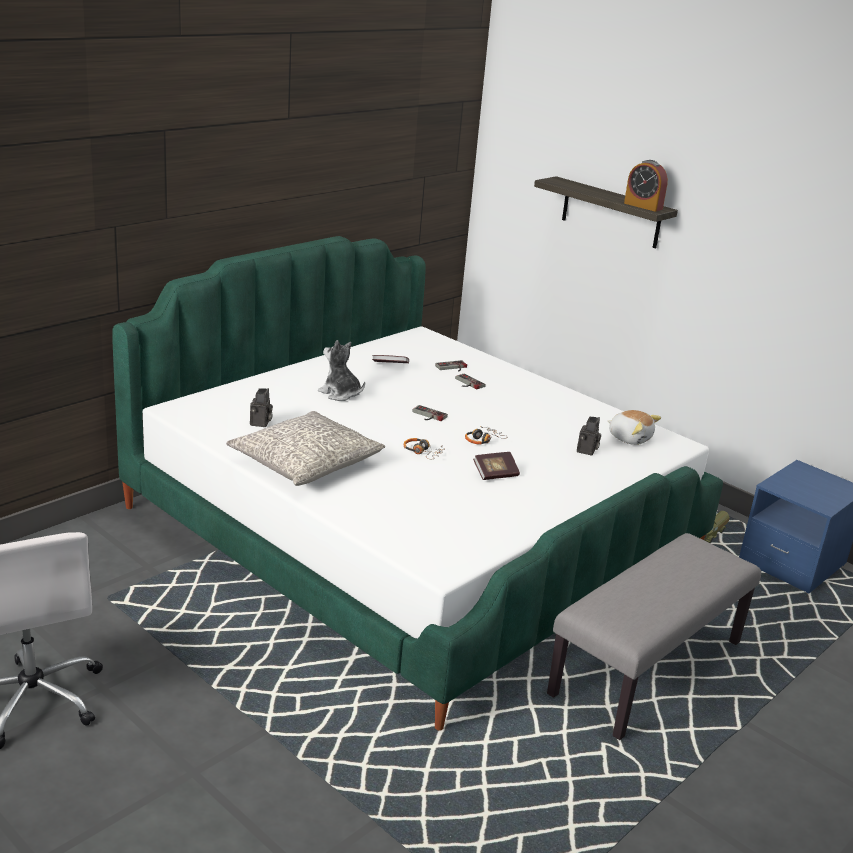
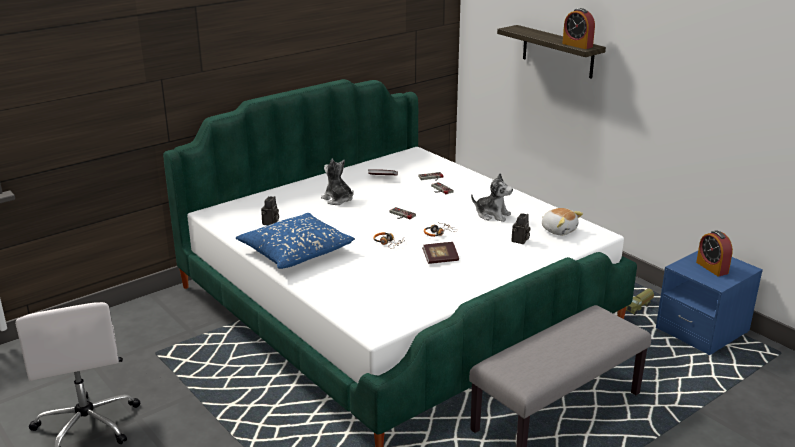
camera: 10 degrees right, 0 degrees up
(306, 462) = (296, 252): grey pillow -> blue pillow
(542, 417) = (492, 215): none -> plush toy
(811, 486) = (712, 268): none -> alarm clock

